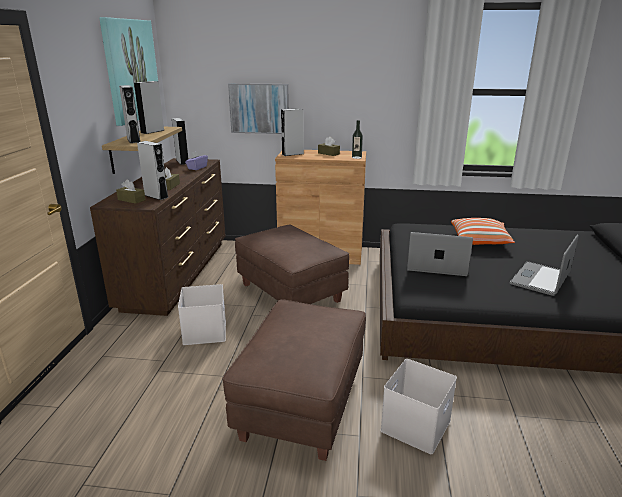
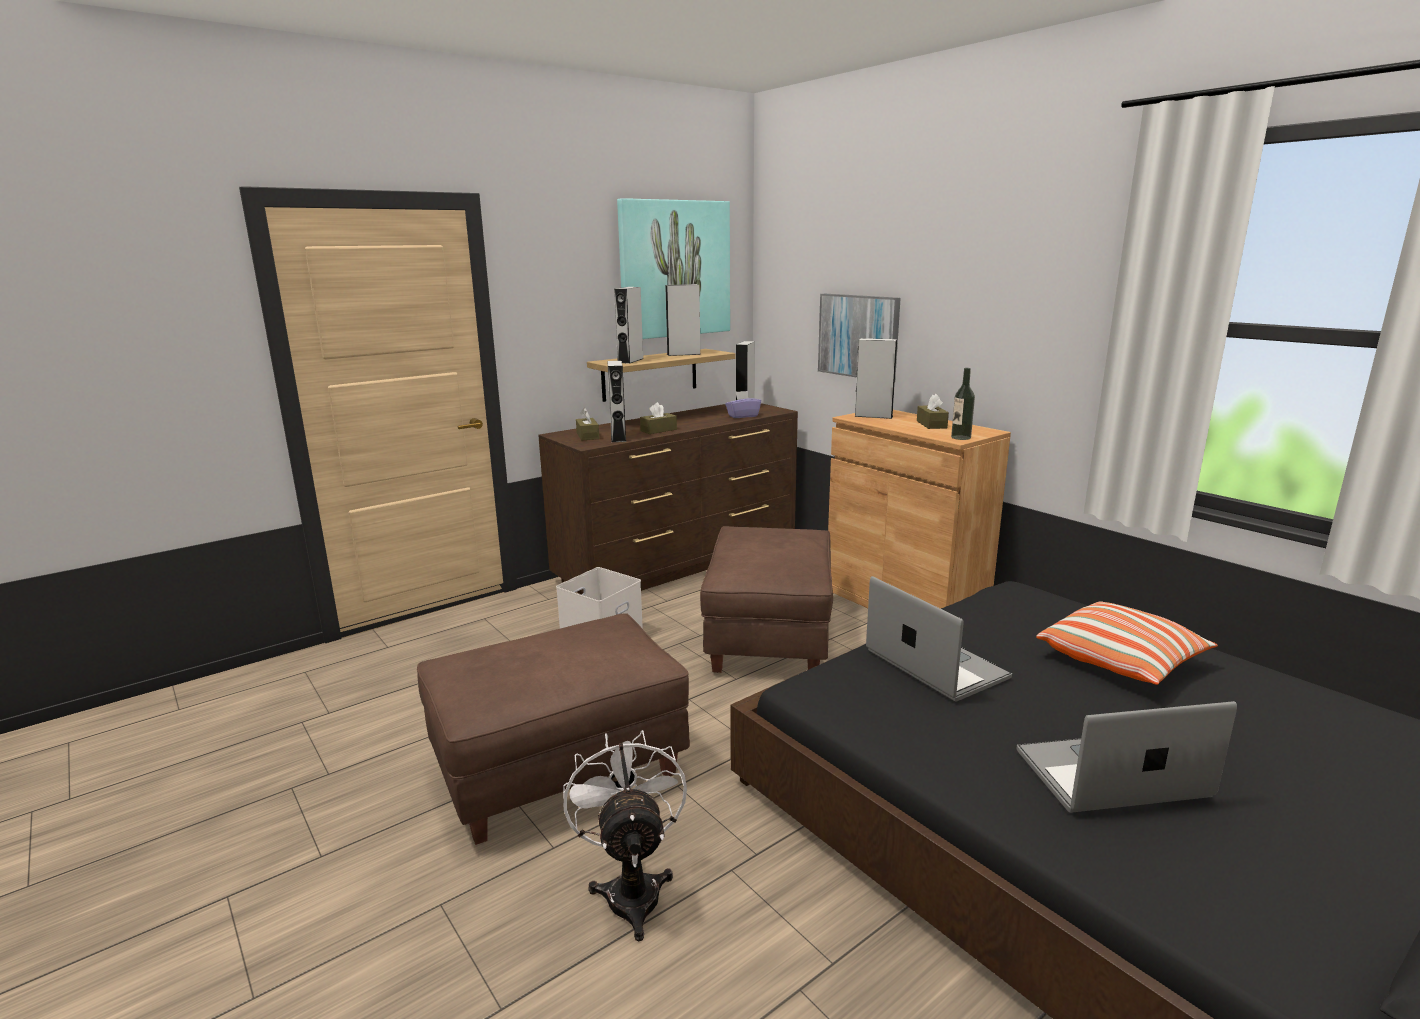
camera: 45 degrees right, 5 degrees down
(416, 426) = (631, 889): white storage box -> white fan

